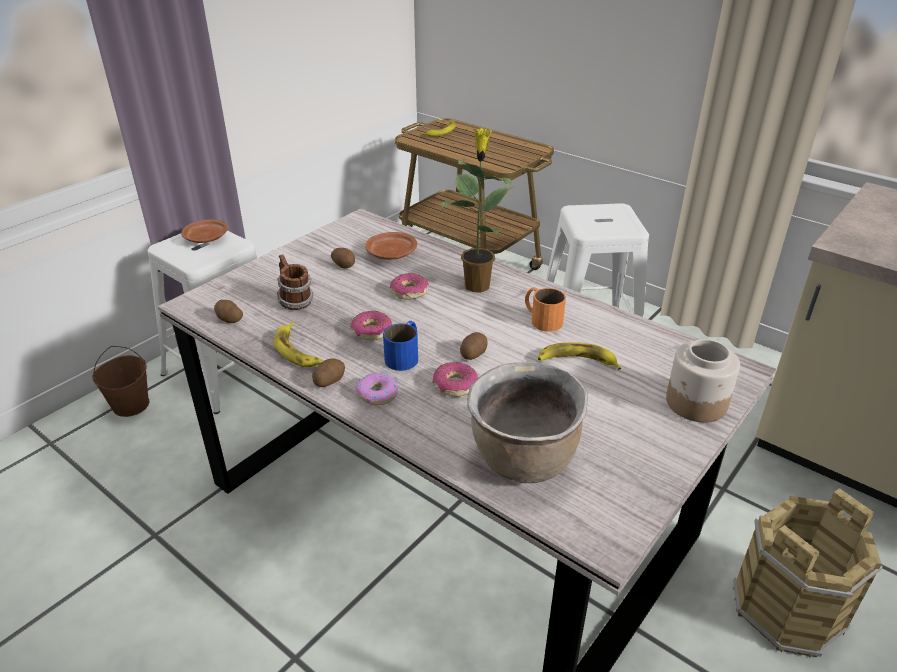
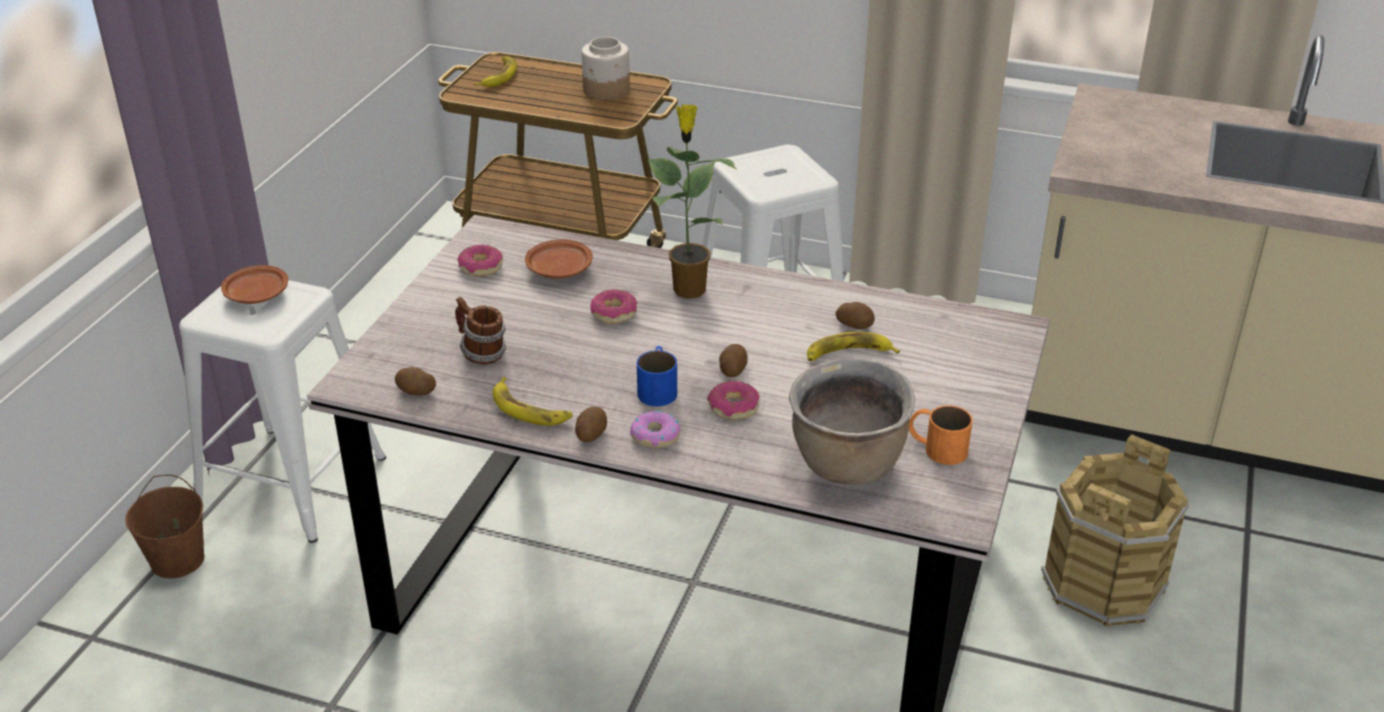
camera: 20 degrees left, 0 degrees up
(344, 265) = (509, 295): potato -> potato (855, 324)
(371, 331) = (601, 369): donut -> donut (480, 267)
(541, 319) = (785, 314): orange mug -> orange mug (936, 447)
(696, 403) = (987, 371): jar -> jar (606, 90)

